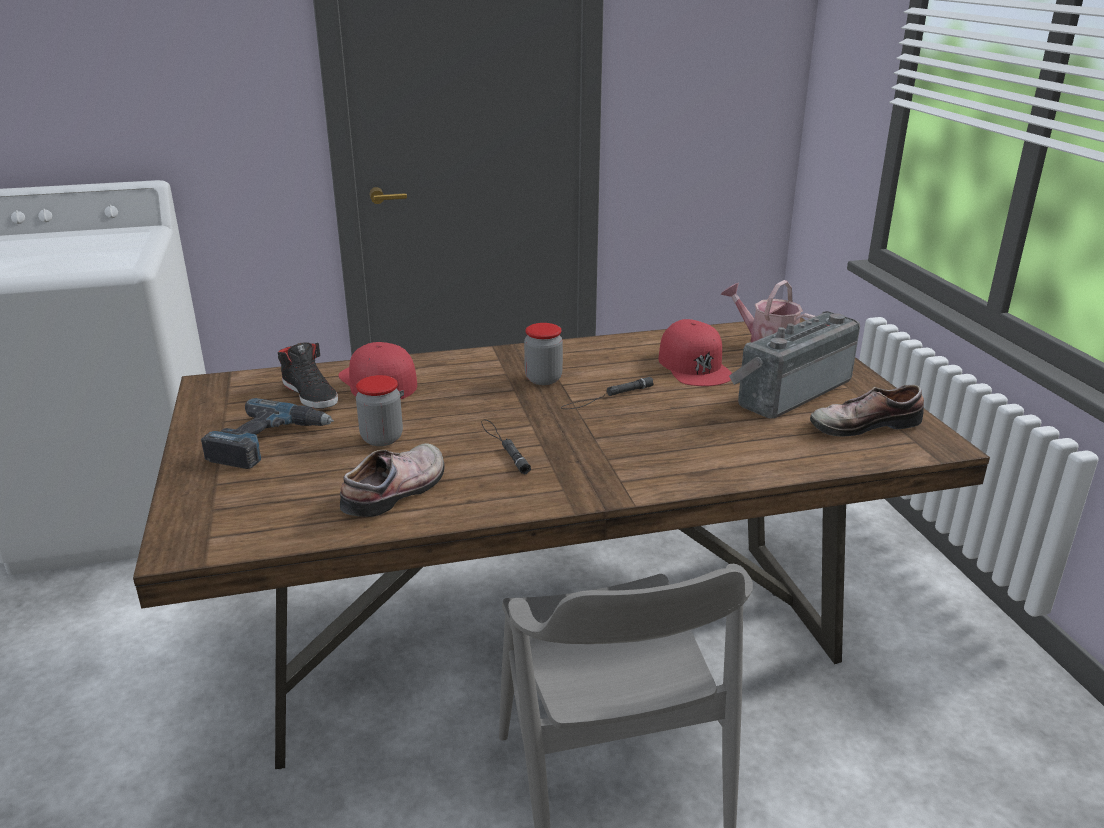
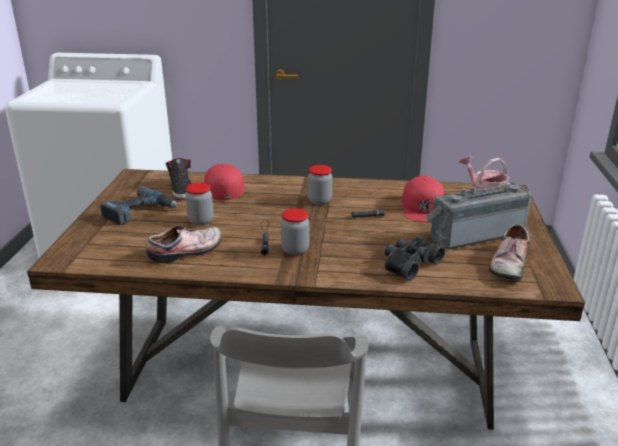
camera: 20 degrees right, 0 degrees up
(564, 457) = (295, 250): none -> jar
(739, 448) = (409, 264): none -> black binoculars
(862, 424) = (507, 263): shoe -> shoe turned 75 degrees counterclockwise

